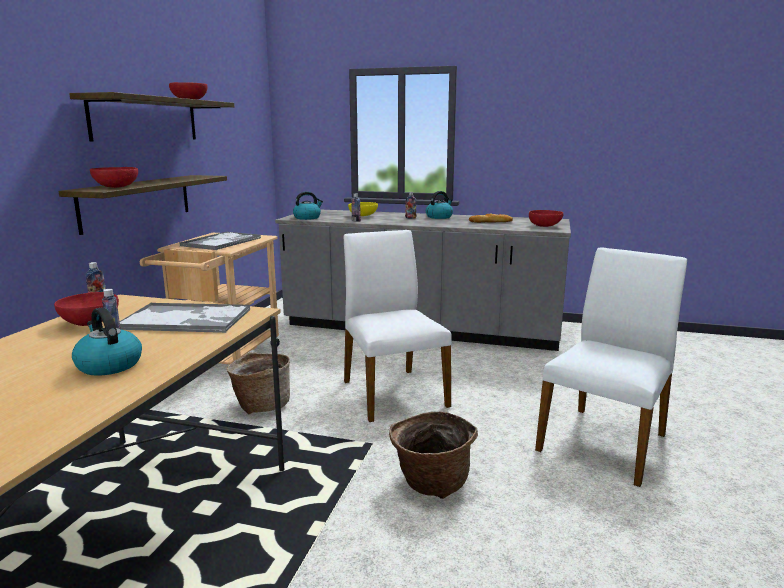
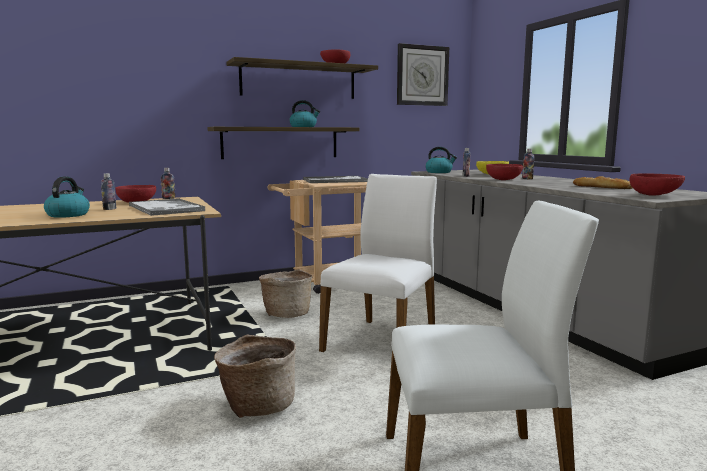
camera: 50 degrees right, 5 degrees down
(116, 187) = (242, 126): red bowl -> red bowl (503, 179)
(242, 110) = (422, 75): none -> wall clock
(439, 217) = (564, 180): kettle -> kettle (303, 127)

